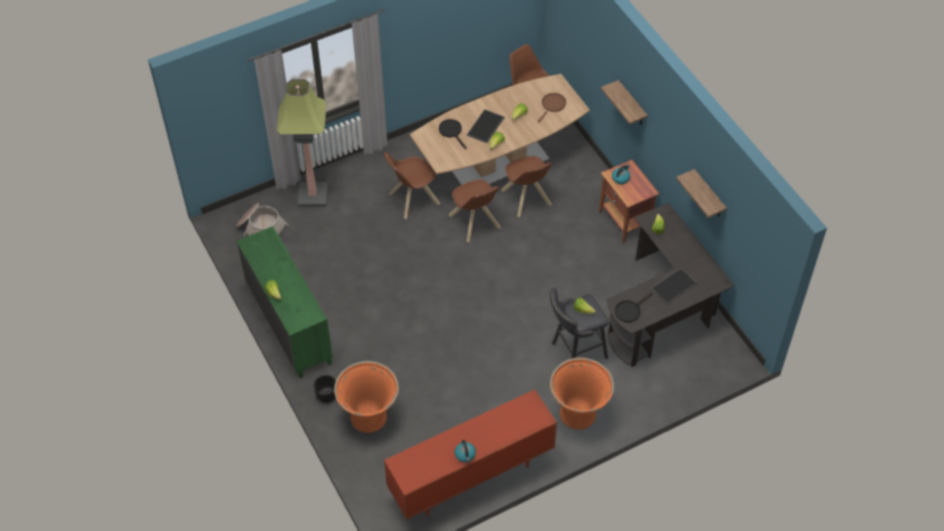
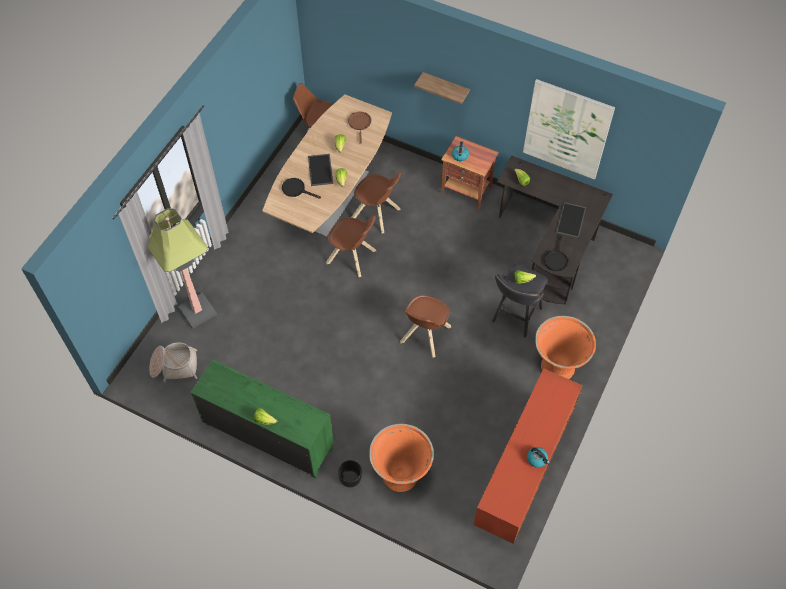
camera: 35 degrees left, 5 degrees up
(412, 199) = (285, 266): brown chair -> brown chair (424, 335)
(709, 195) = (567, 129): shelf -> picture

